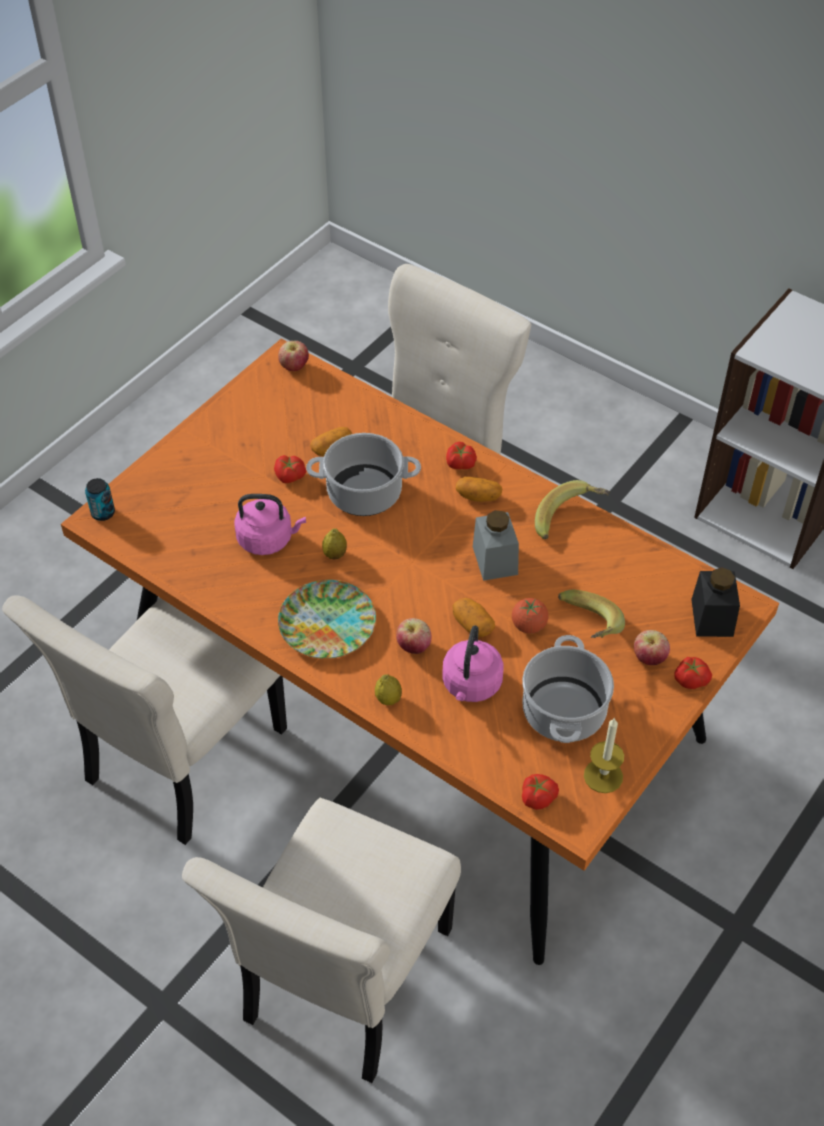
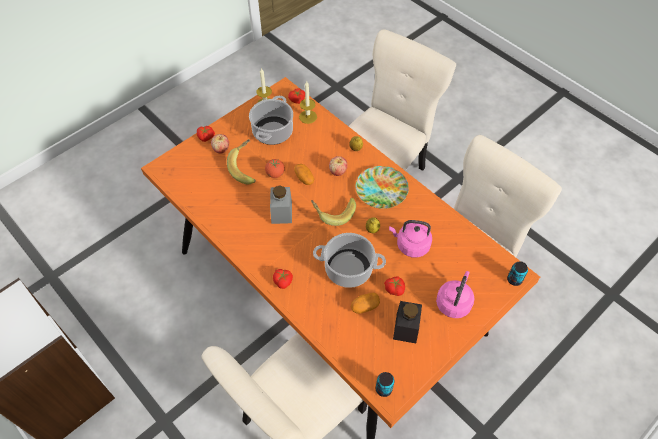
camera: 170 degrees left, 5 degrees up
(294, 367) = (383, 389): apple -> can
(471, 686) = (313, 149): pink kettle -> pink kettle (454, 302)
(478, 496) = (278, 255): potato -> none
(502, 758) = (308, 117): none -> candle
(570, 521) = (230, 230): banana -> banana (333, 213)
(712, 617) = (179, 164): black jar -> black jar (406, 328)

